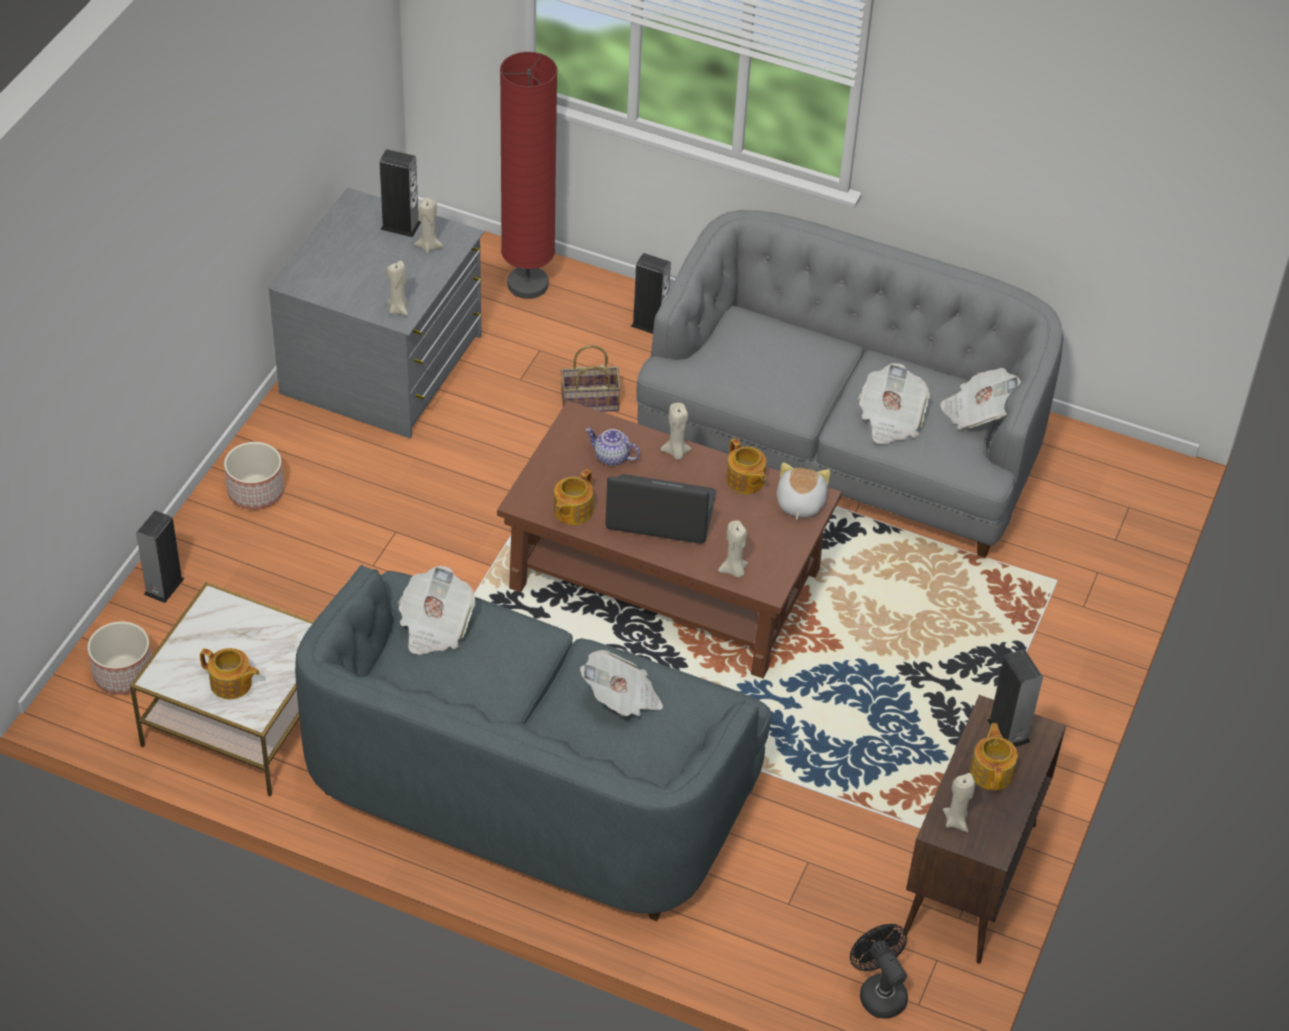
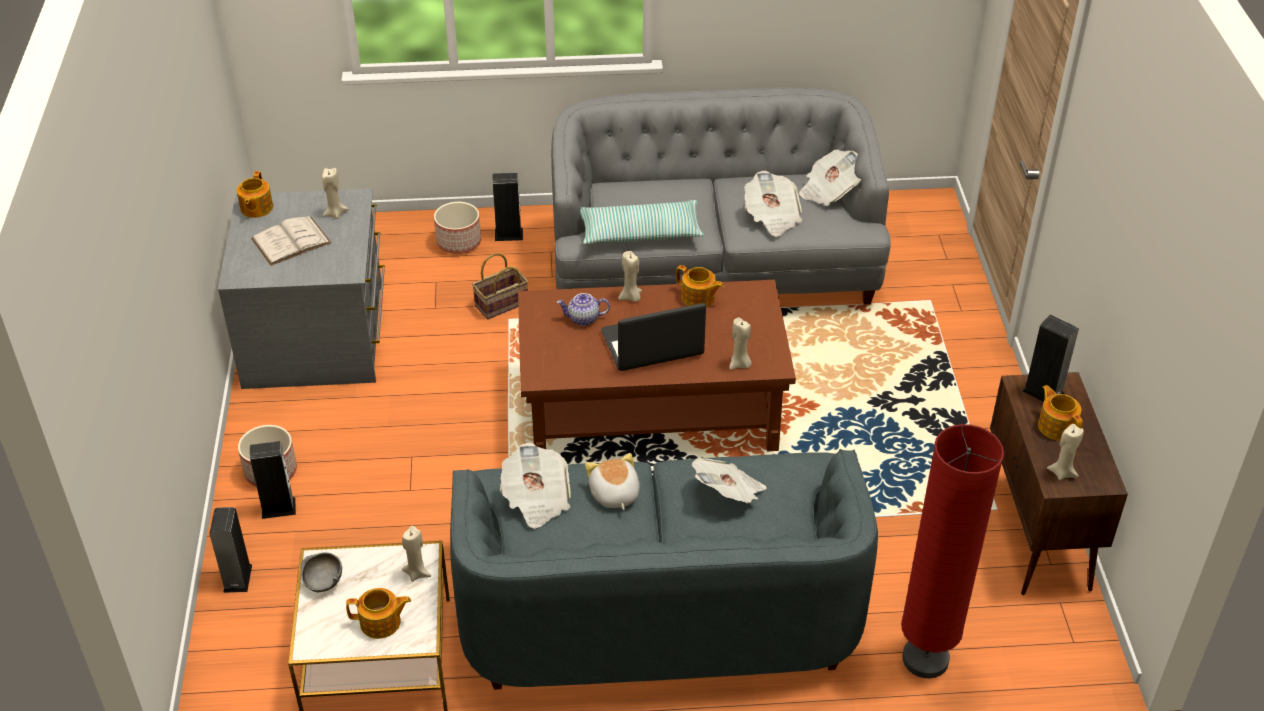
camera: 25 degrees left, 5 degrees down
(123, 673) = (246, 666): planter -> planter (458, 242)
(205, 624) = (323, 583): none -> grey bowl
(367, 261) = (291, 241): none -> white book
(399, 309) = (343, 267): beige candle -> beige candle (417, 573)
(400, 226) = (301, 207): speaker -> speaker (278, 508)
(527, 285) = (394, 239): red floor lamp -> red floor lamp (925, 659)
(572, 511) = (582, 369): teapot -> teapot (256, 208)
(737, 383) = (640, 233): none -> pillow
(799, 503) = (751, 298): plush toy -> plush toy (614, 494)
(878, 991) = (1038, 646): black fan -> none

